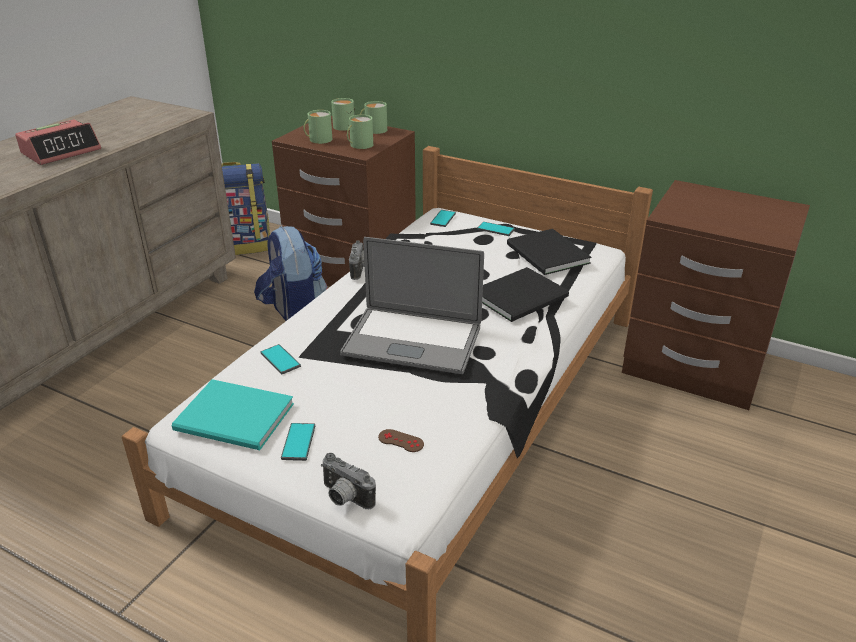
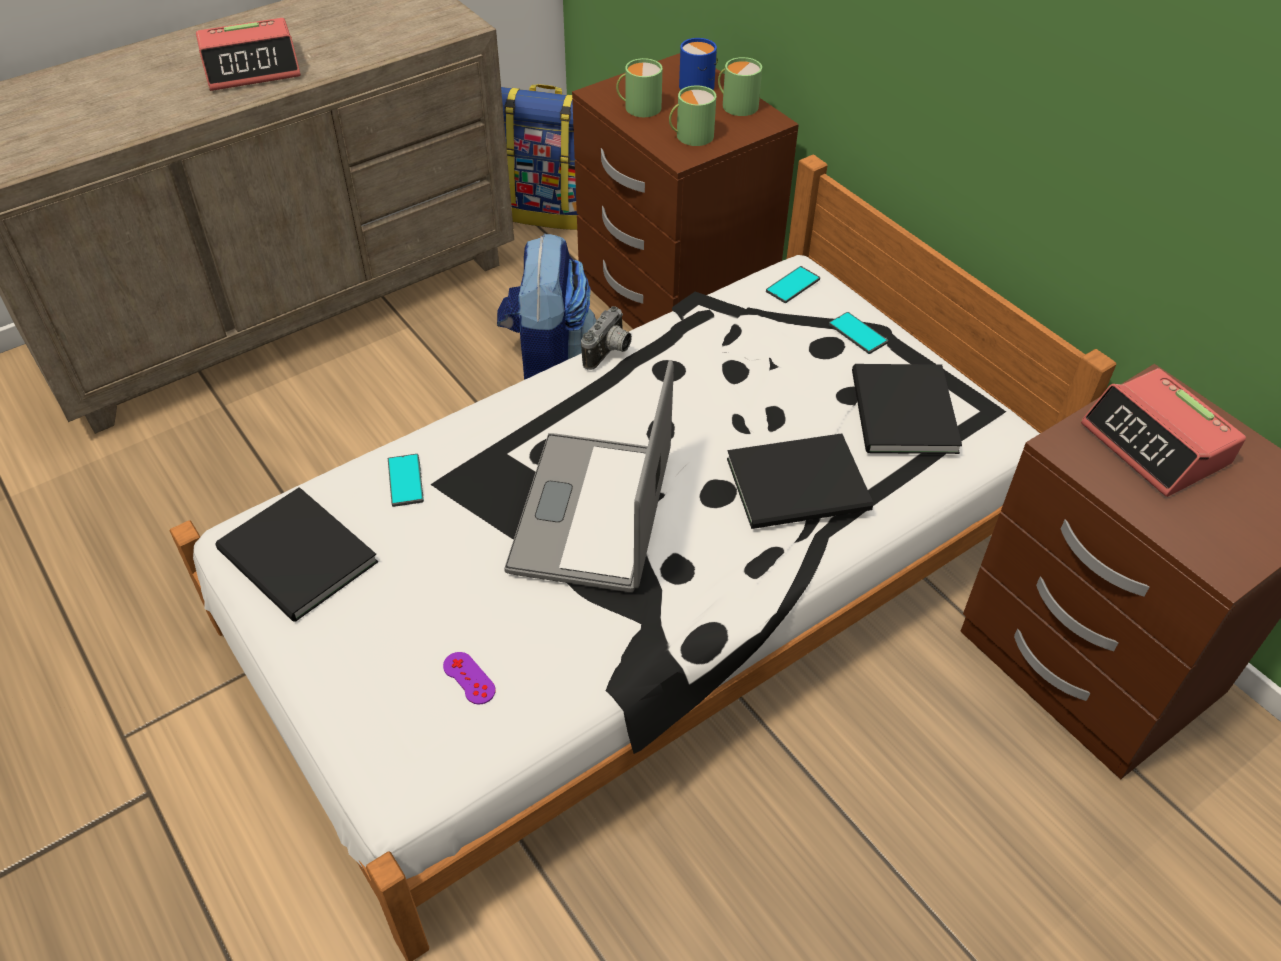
camera: 25 degrees right, 15 degrees up
(236, 419) = (297, 560): turquoise book -> black book
(298, 442) = (347, 627): phone -> none
(344, 498) = (346, 739): camera -> none
(345, 126) = (700, 85): green mug -> blue mug
(401, 441) = (469, 678): brown game controller -> purple game controller
(412, 340) = (592, 511): laptop -> laptop turned 60 degrees clockwise
(705, 206) = (1156, 444): none -> alarm clock

